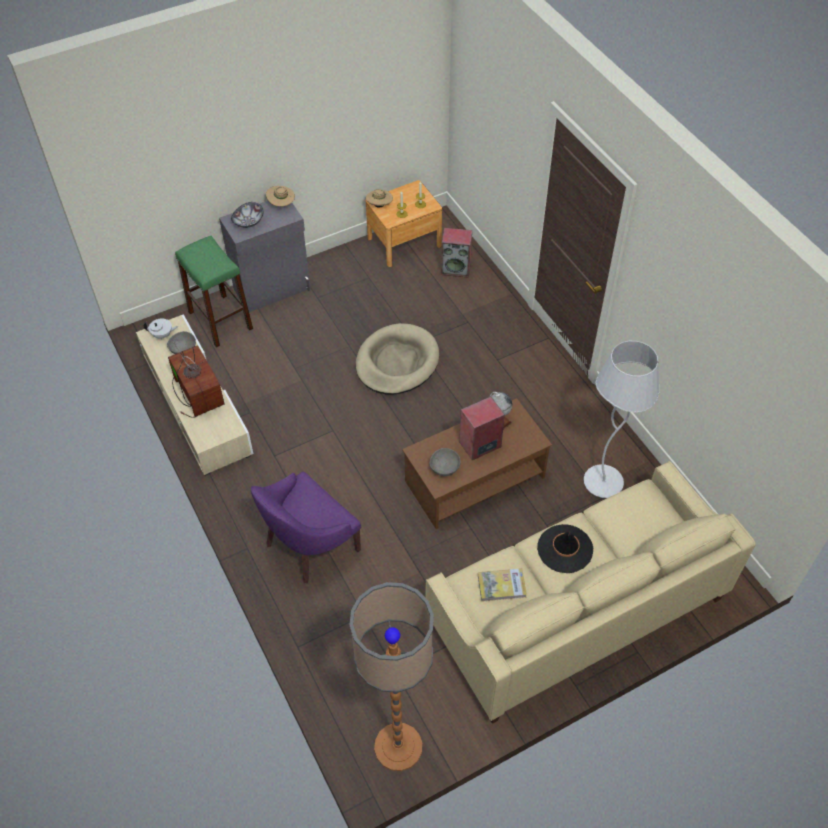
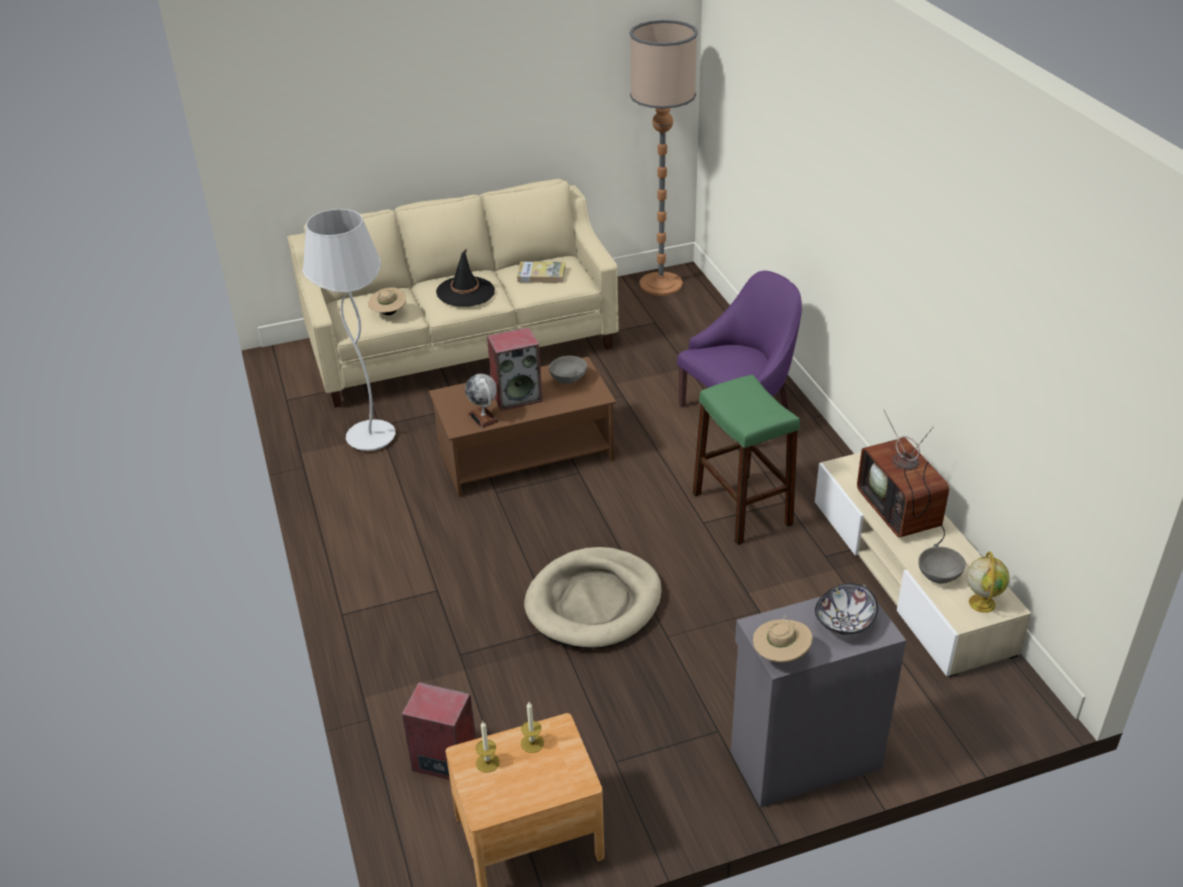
camera: 170 degrees left, 15 degrees down
(162, 335) = (981, 602): white teapot -> globe
(220, 320) = (896, 706): green stool -> green stool (742, 509)
(379, 205) = (574, 770): beige hat -> beige hat (388, 313)

